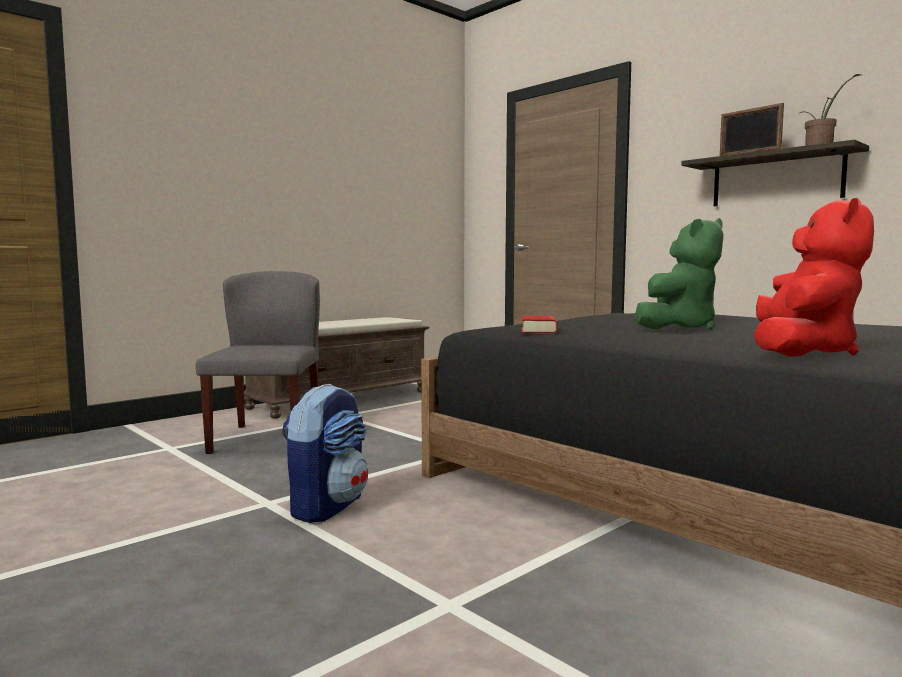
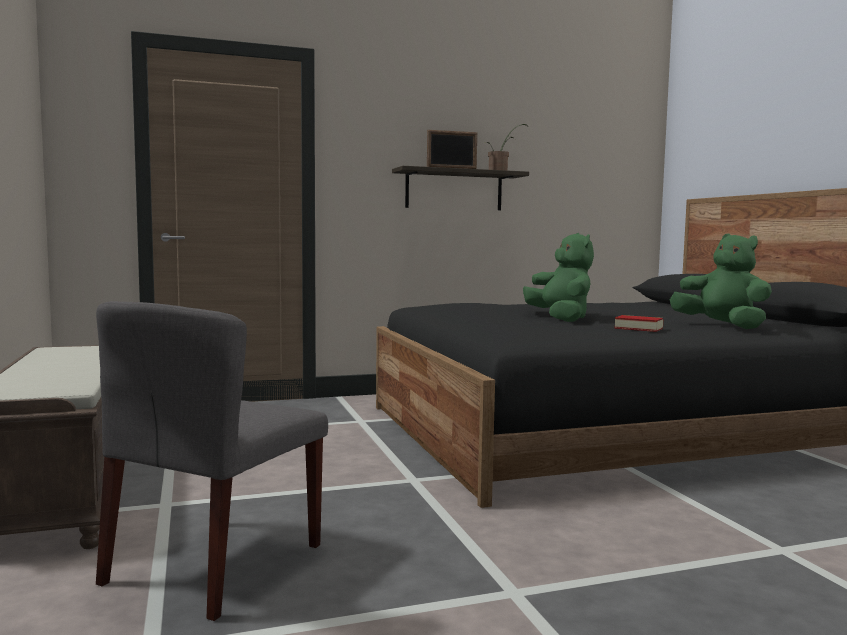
camera: 65 degrees left, 0 degrees up
(267, 438) = (215, 564): grey chair -> grey chair turned 90 degrees counterclockwise
(326, 506) = (546, 563): backpack -> none
(538, 330) = (561, 334): book -> book (638, 328)
(802, 352) = (722, 326): red plush toy -> green plush toy

